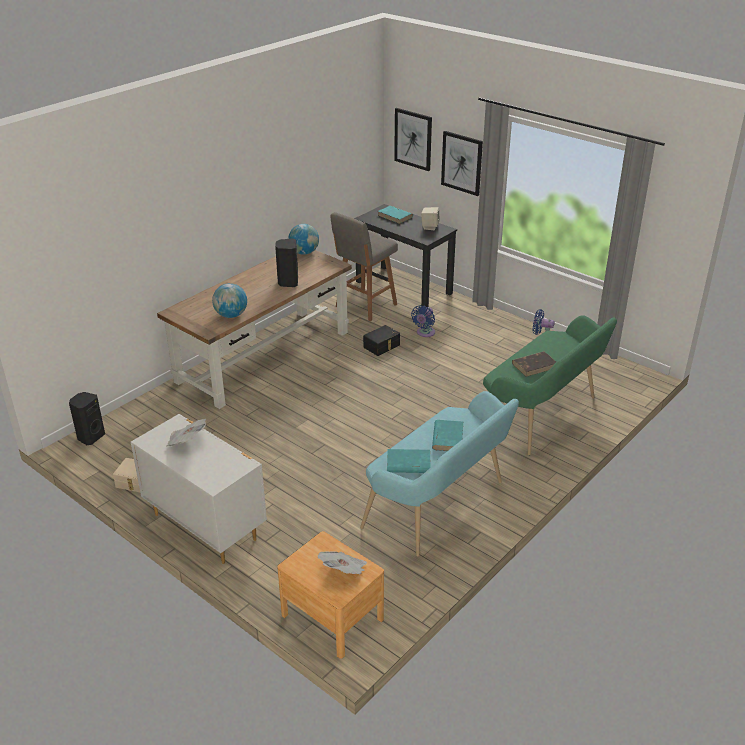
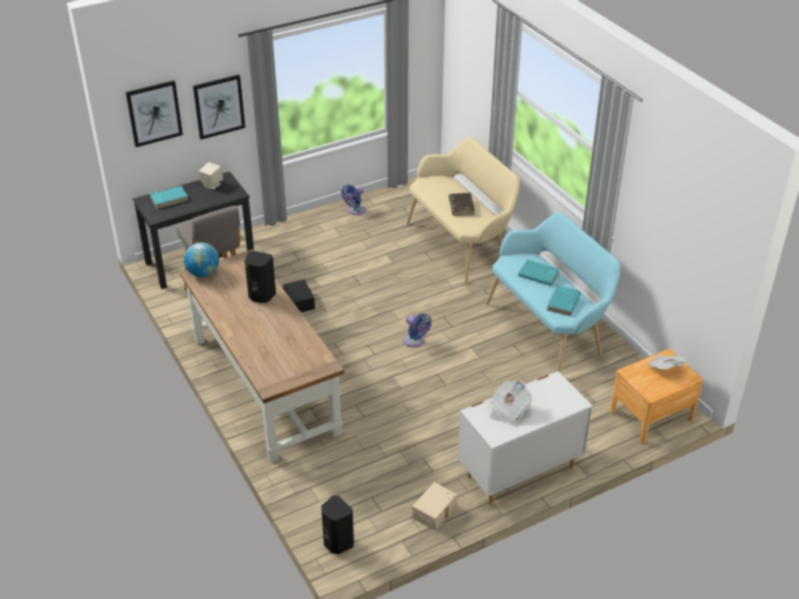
camera: 70 degrees left, 5 degrees up
(231, 315) = (304, 346): globe -> none
(424, 333) = (295, 270): blue fan -> blue fan (415, 341)
(543, 417) = (461, 244): green bench -> beige bench

